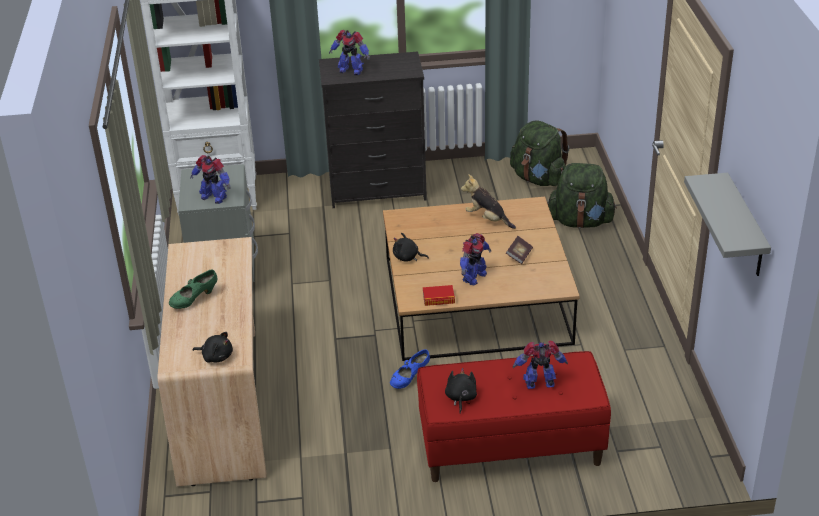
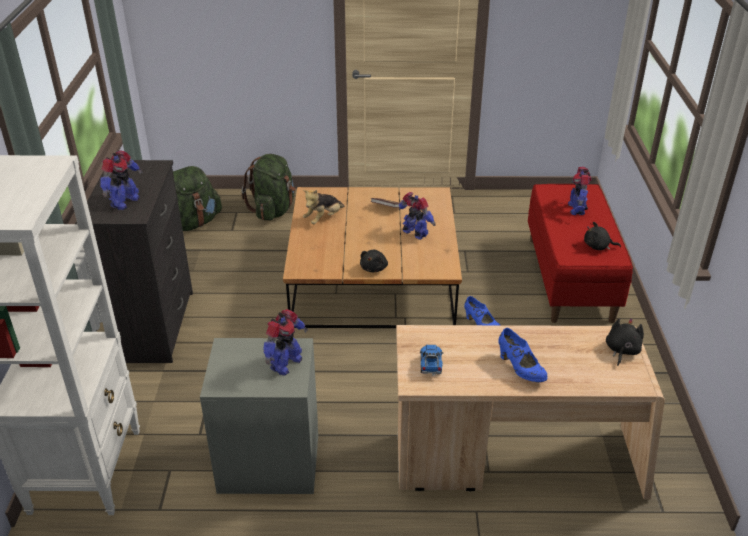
camera: 85 degrees left, 0 degrees up
(194, 300) = (520, 369): green shoe -> blue shoe
(199, 256) = (430, 366): none -> toy truck
(438, 299) = (444, 255): book -> none
(745, 227) = (563, 21): grey shelf -> none

